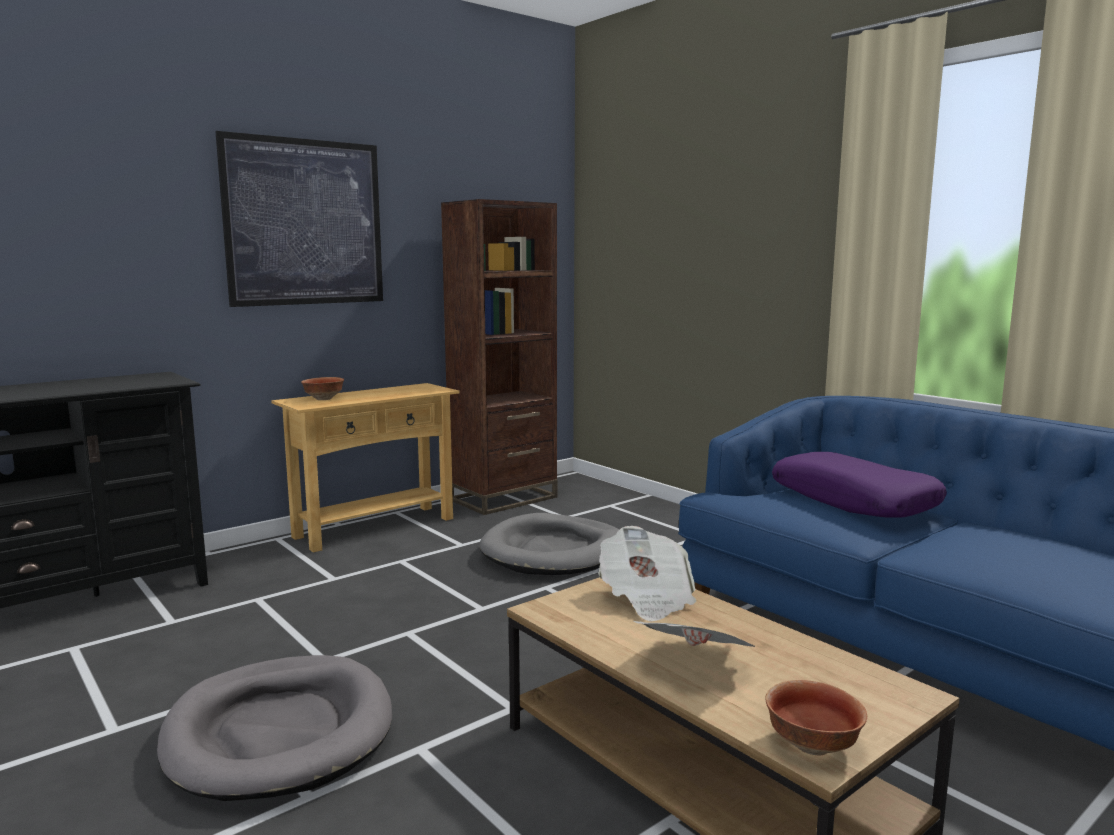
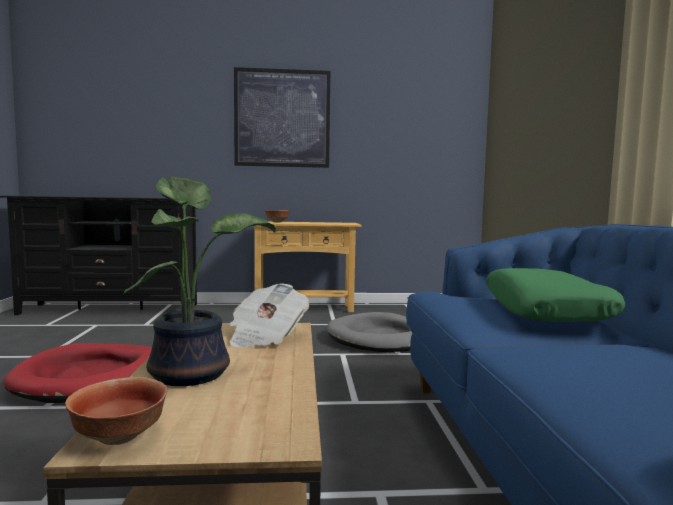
camera: 35 degrees right, 5 degrees down
(280, 732) = (91, 377): grey dog bed -> red dog bed
(503, 498) = (402, 308): brown bookcase -> none
(695, 664) = (192, 372): newspaper -> potted plant
(854, 500) = (545, 311): purple pillow -> green pillow

